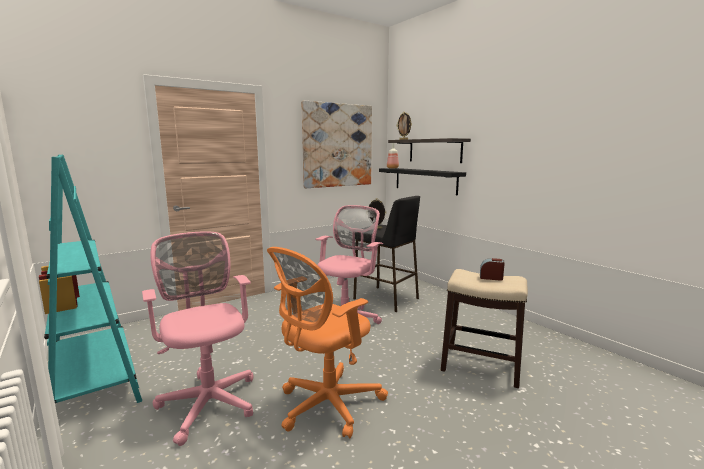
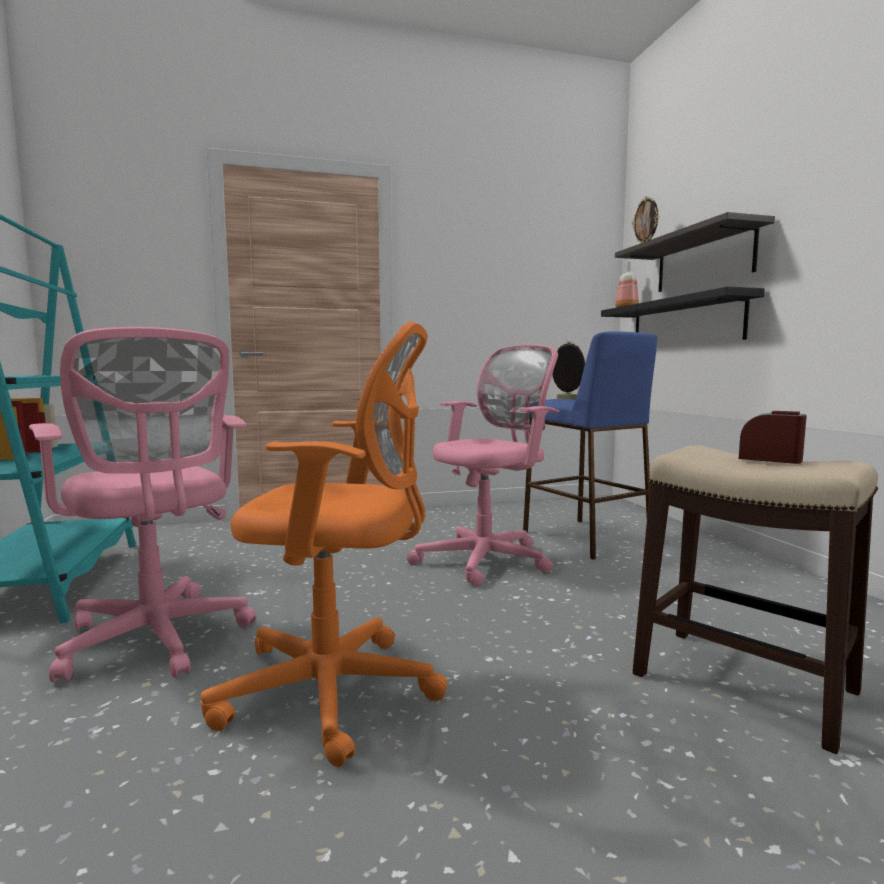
camera: 20 degrees right, 5 degrees down
(208, 400) = (157, 640): pink office chair -> pink office chair turned 150 degrees clockwise
(325, 406) = (338, 691): orange office chair -> orange office chair turned 150 degrees counterclockwise
(337, 145) = (524, 269): picture -> none
(386, 299) = (586, 538): black stool -> blue stool

